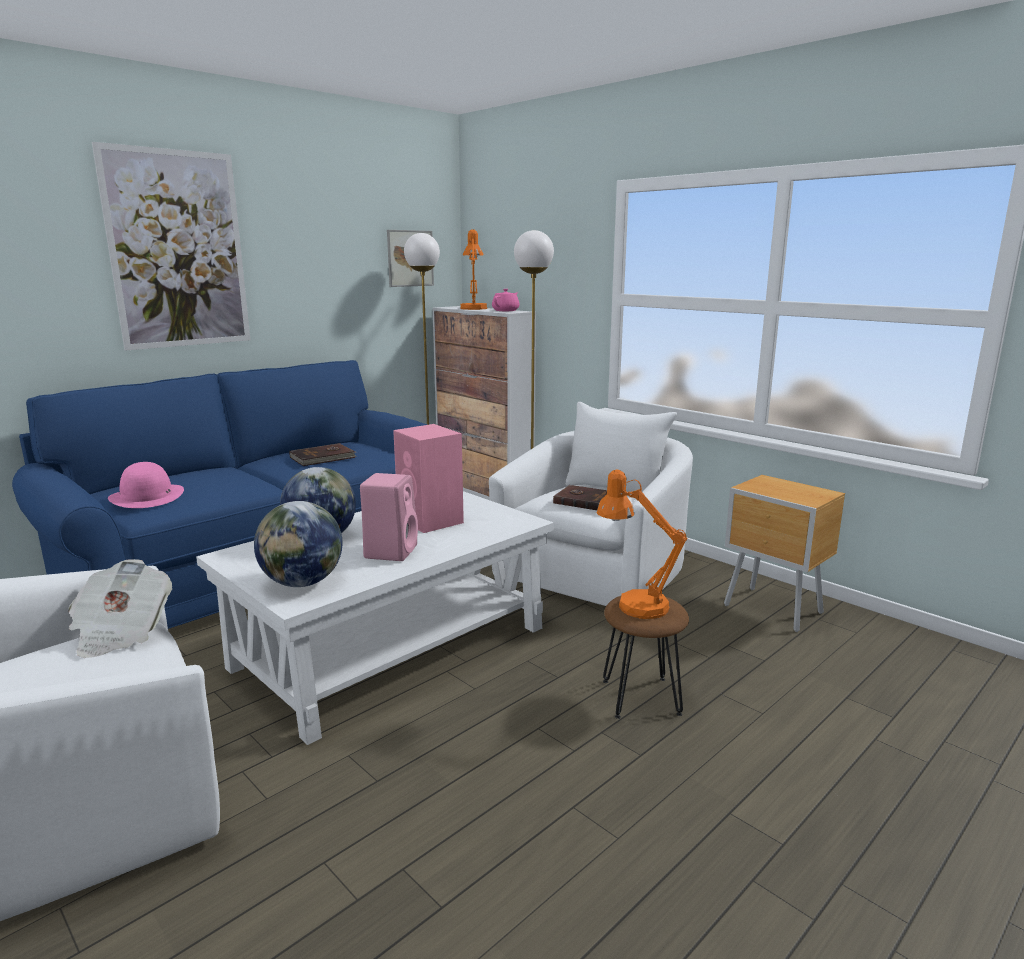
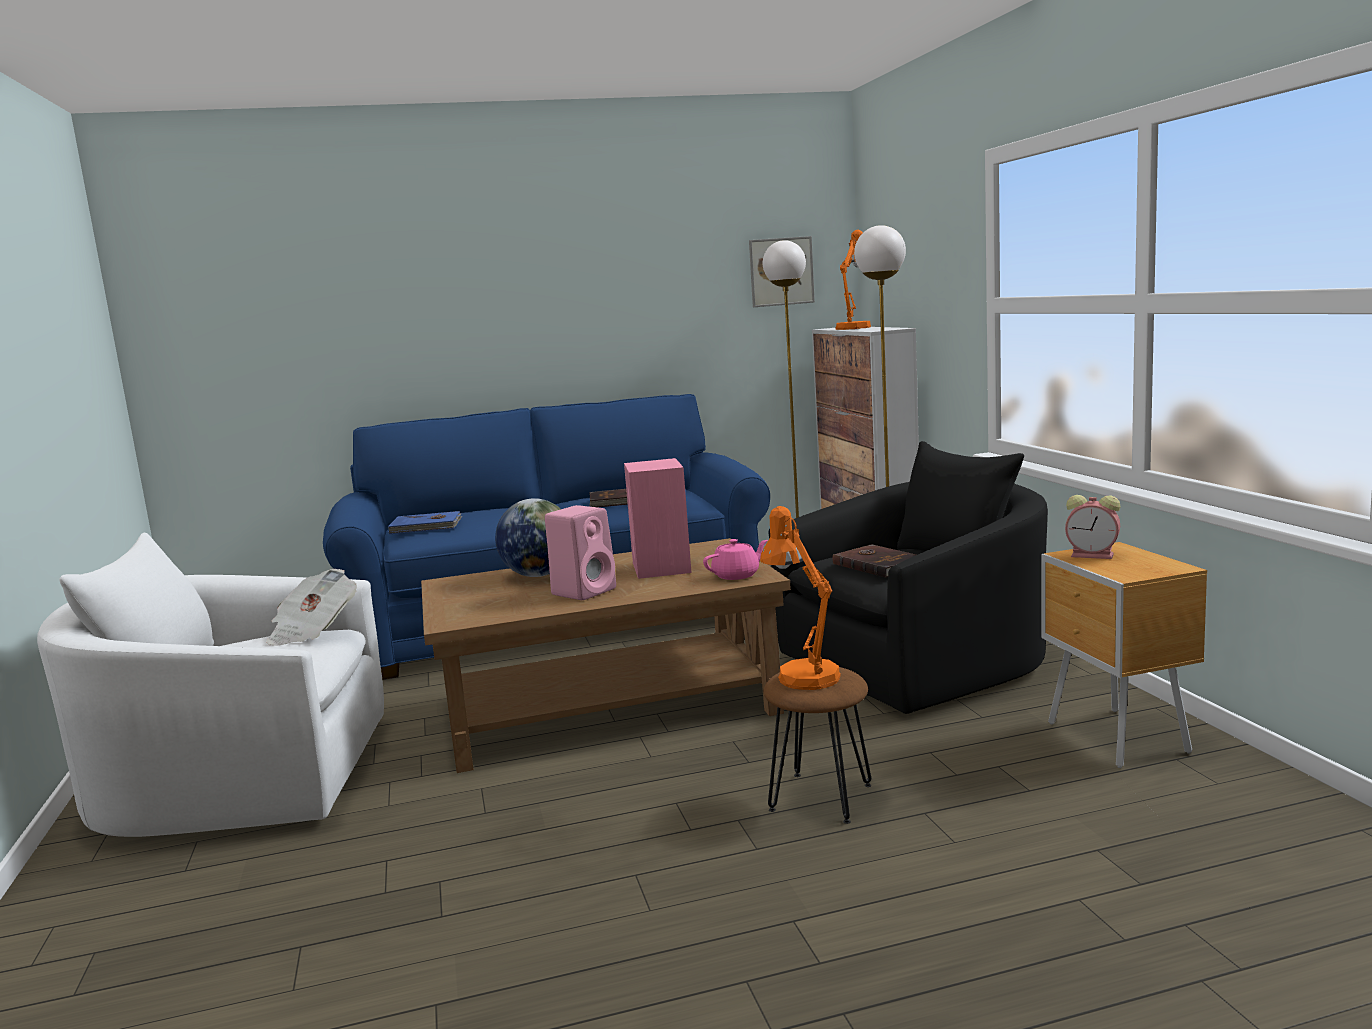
camera: 30 degrees right, 5 degrees down
(147, 496) = (426, 526): pink hat -> blue book
(178, 250) = (504, 282): picture -> none
(302, 583) = (474, 609): globe -> none
(392, 646) = (610, 706): white coffee table -> brown coffee table
(506, 311) = (880, 328): pink teapot -> pink teapot (737, 575)
(597, 571) = (920, 664): white armchair -> black armchair
(765, 486) = (1094, 555): none -> alarm clock

